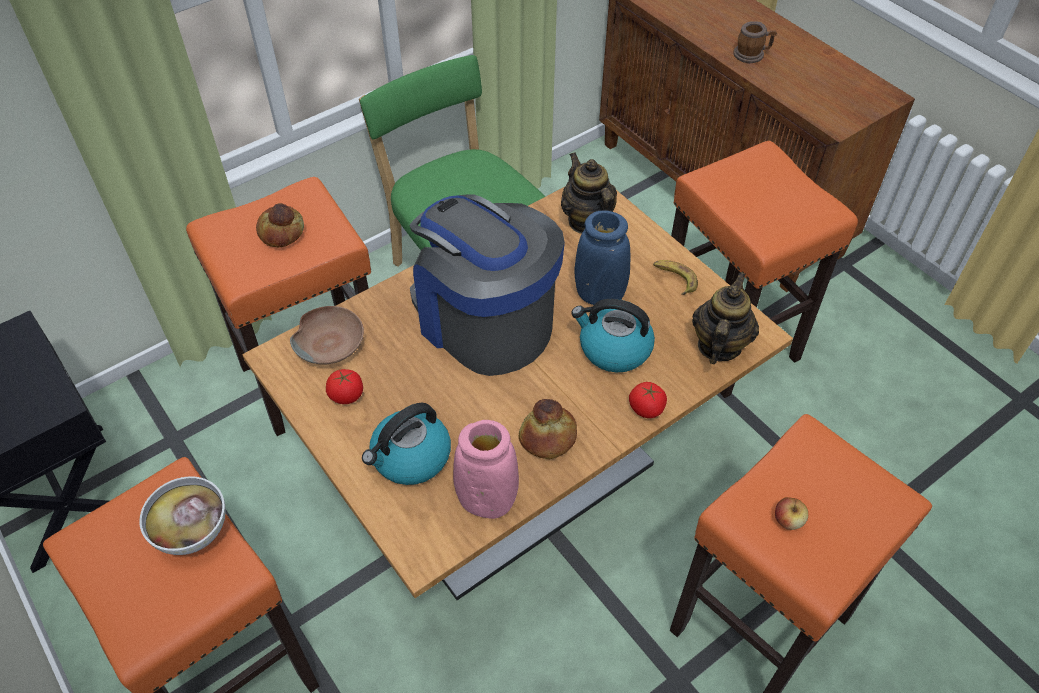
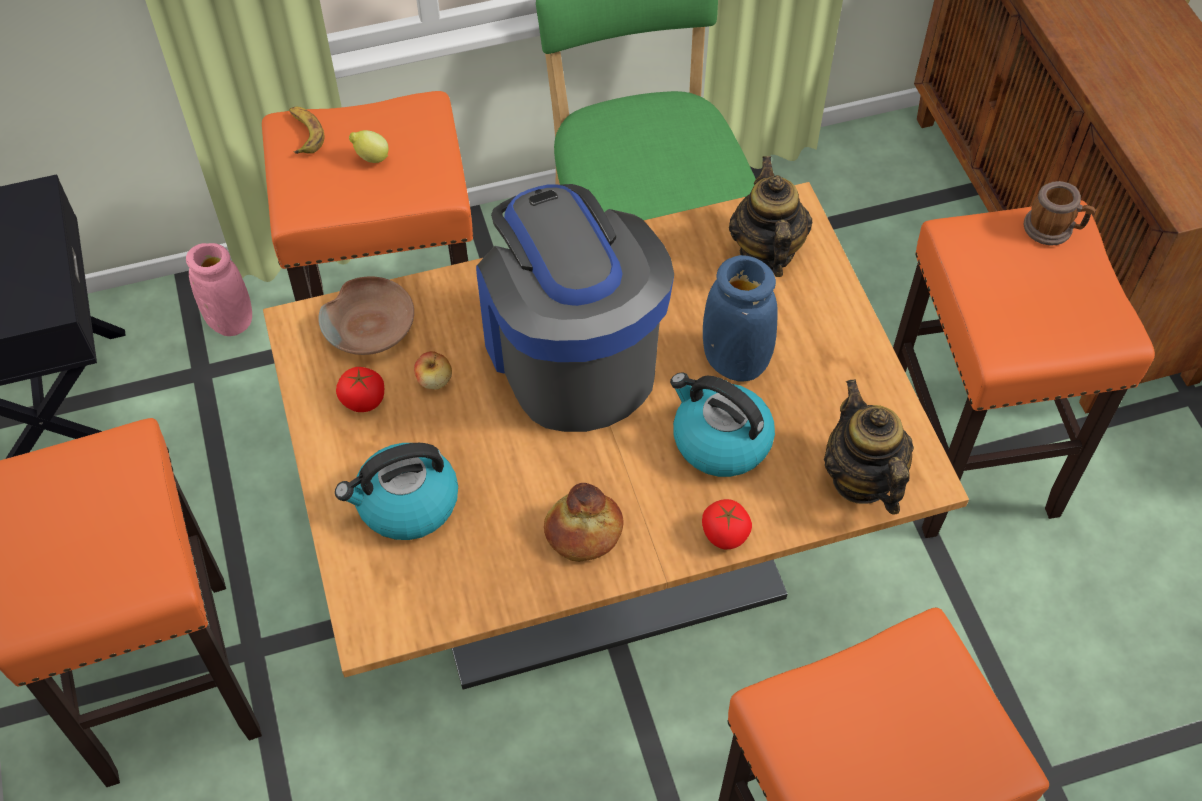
camera: 20 degrees right, 5 degrees up
(193, 532) = (127, 514): bowl -> none
(281, 231) = (371, 158): bread -> lemon
(487, 500) = (475, 587): pink vase -> pink vase (230, 321)
(674, 279) = (846, 368): banana -> banana (304, 133)
(718, 345) = (861, 478): teapot -> teapot turned 60 degrees counterclockwise
(752, 54) = (1116, 63): mug -> mug (1053, 229)
(788, 520) = (840, 739): apple -> apple (434, 380)

